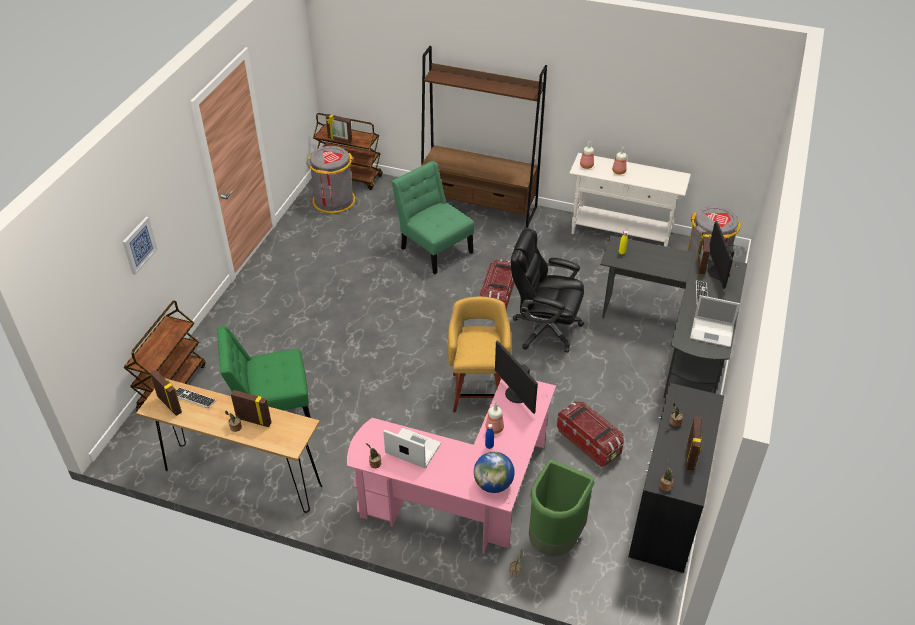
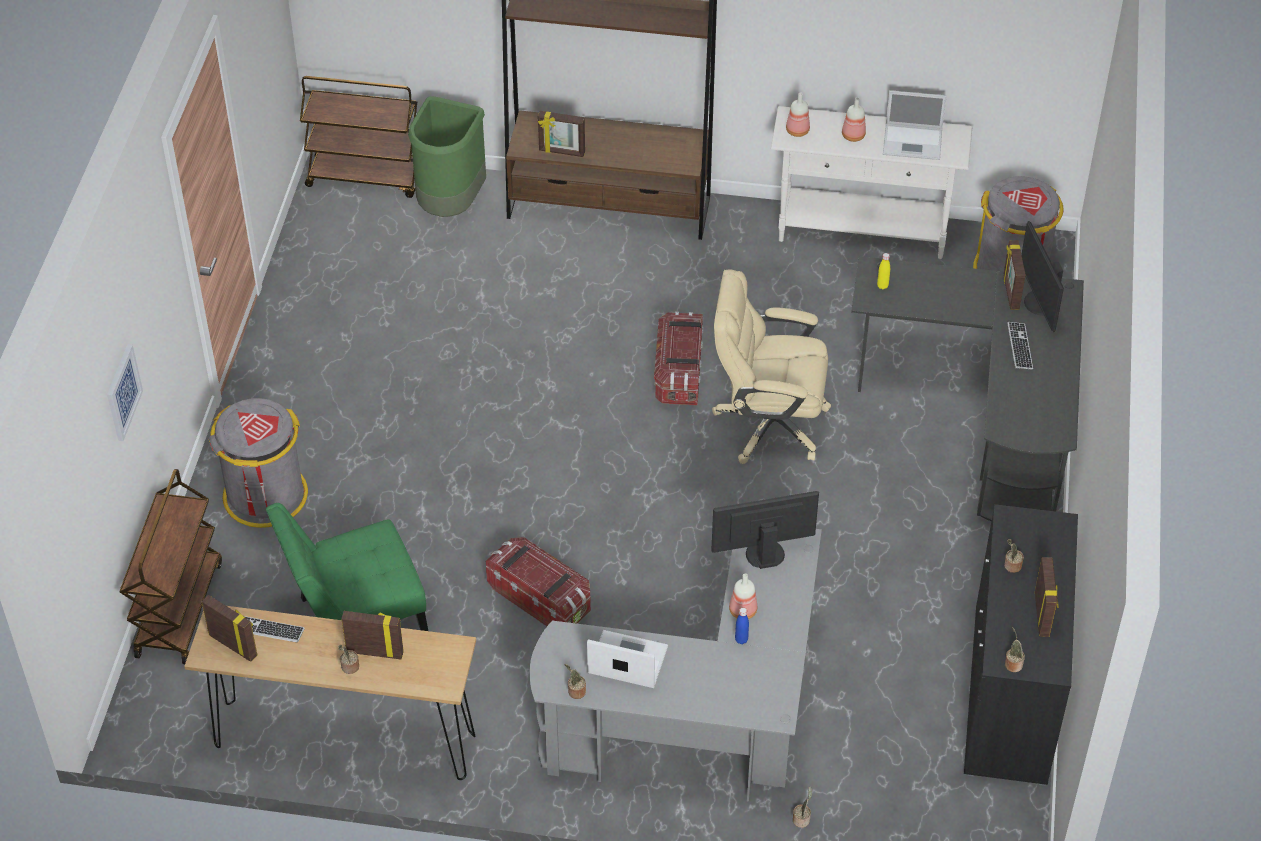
camera: 10 degrees left, 5 degrees up
(333, 201) = (350, 228): grey trash can -> grey trash can (265, 496)
(340, 139) = (350, 119): picture frame -> picture frame (561, 152)
(434, 248) = (551, 299): green chair -> none
(463, 499) = (699, 723): pink desk -> grey desk
(478, 390) = (683, 544): yellow stool -> none
(493, 484) = (760, 697): globe -> none
(516, 394) = (764, 552): monitor -> monitor turned 120 degrees clockwise
(544, 329) = (768, 424): black office chair -> beige office chair
(555, 539) = (850, 764): green trash can -> green trash can (451, 204)
(589, 442) = (874, 604): storage box -> storage box (540, 598)
(713, 332) = (1045, 408): laptop -> laptop (913, 142)

